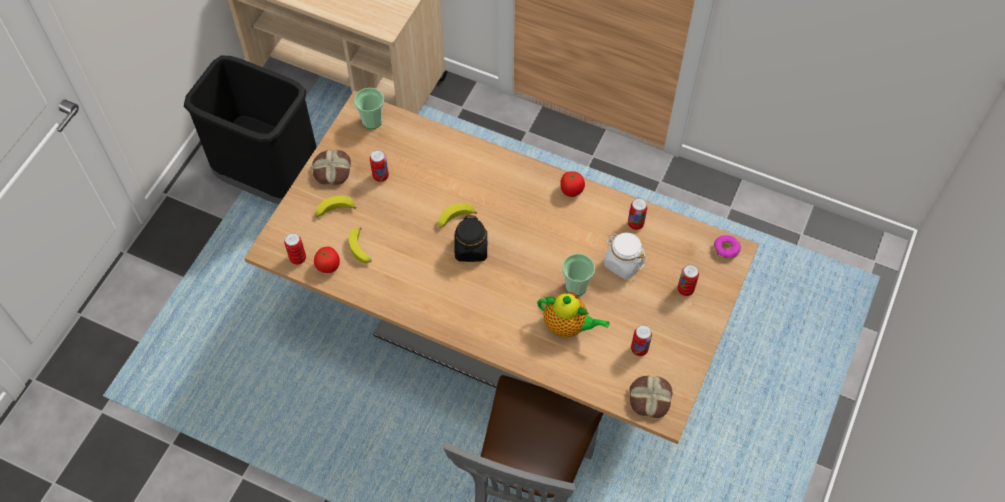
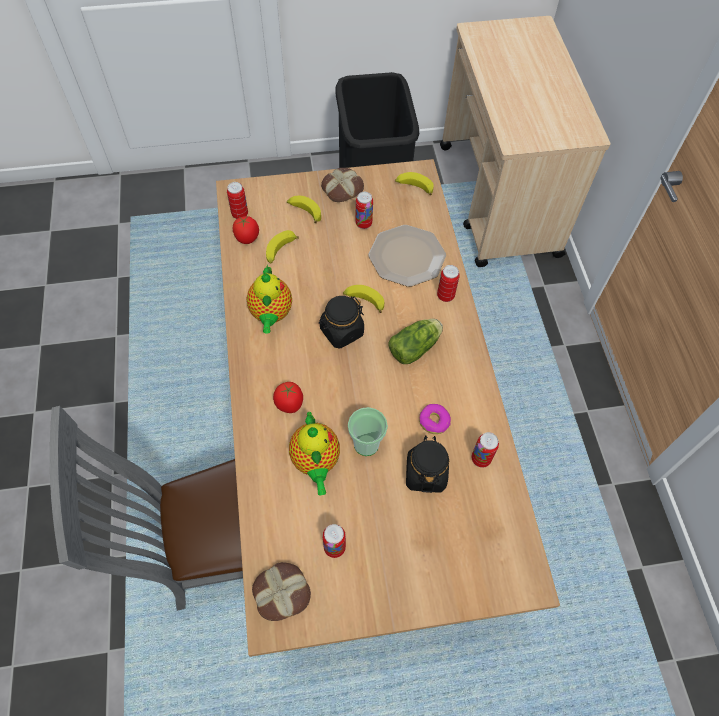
camera: 55 degrees right, 0 degrees up
(372, 121) = (414, 187): cup -> banana
(419, 288) = (271, 315): none -> teapot
(437, 166) = (407, 257): none -> plate
(520, 209) = (416, 347): none -> lettuce
(572, 190) = (472, 378): tomato -> tomato (289, 404)
(623, 263) = (425, 473): white jar -> black jar
(685, 289) = (440, 555): can -> can (445, 296)
(726, 249) = (523, 571): donut -> donut (434, 421)

